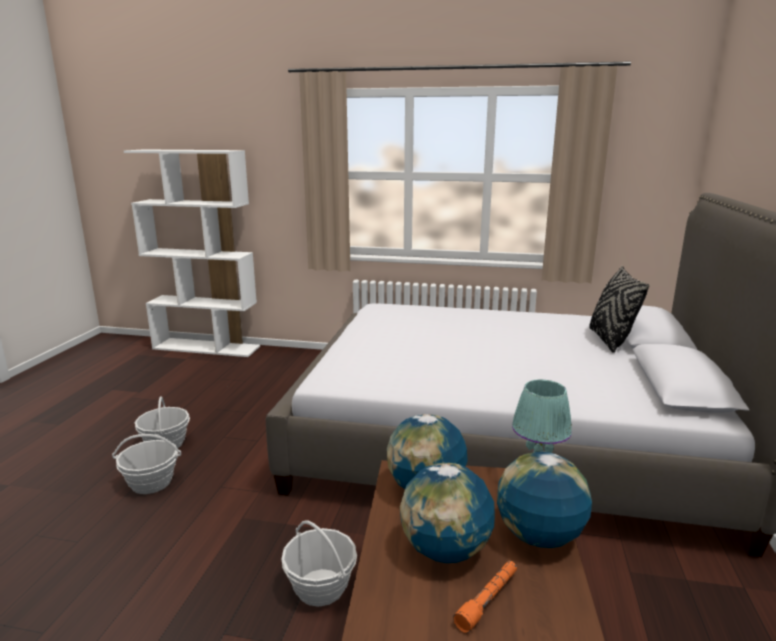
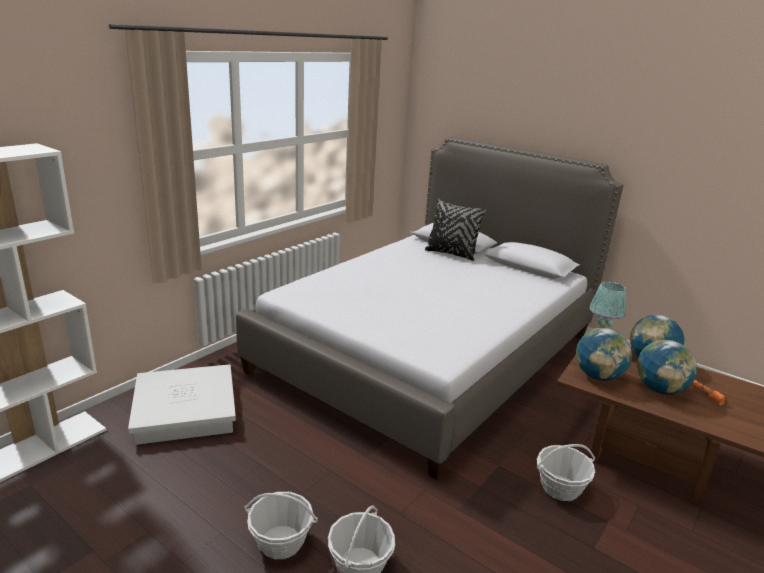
camera: 65 degrees left, 5 degrees up
(287, 369) = (185, 411): none -> white storage box

